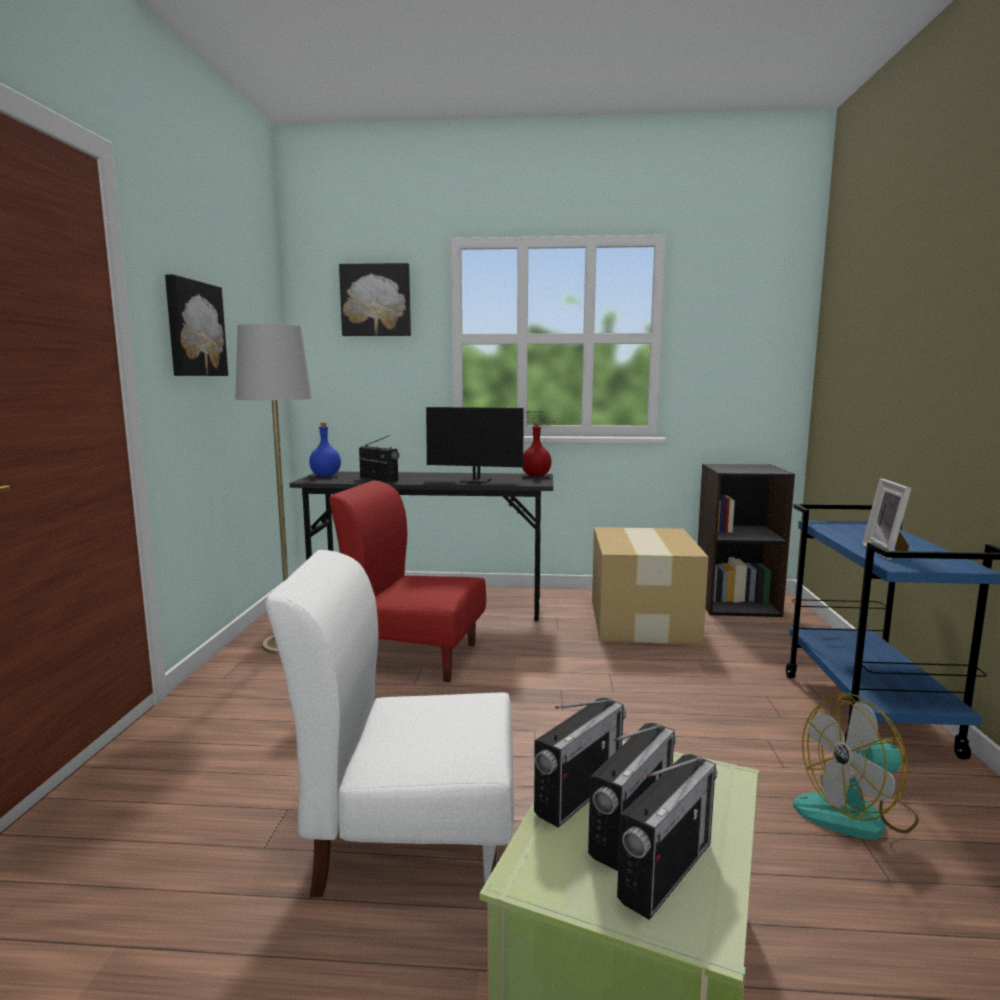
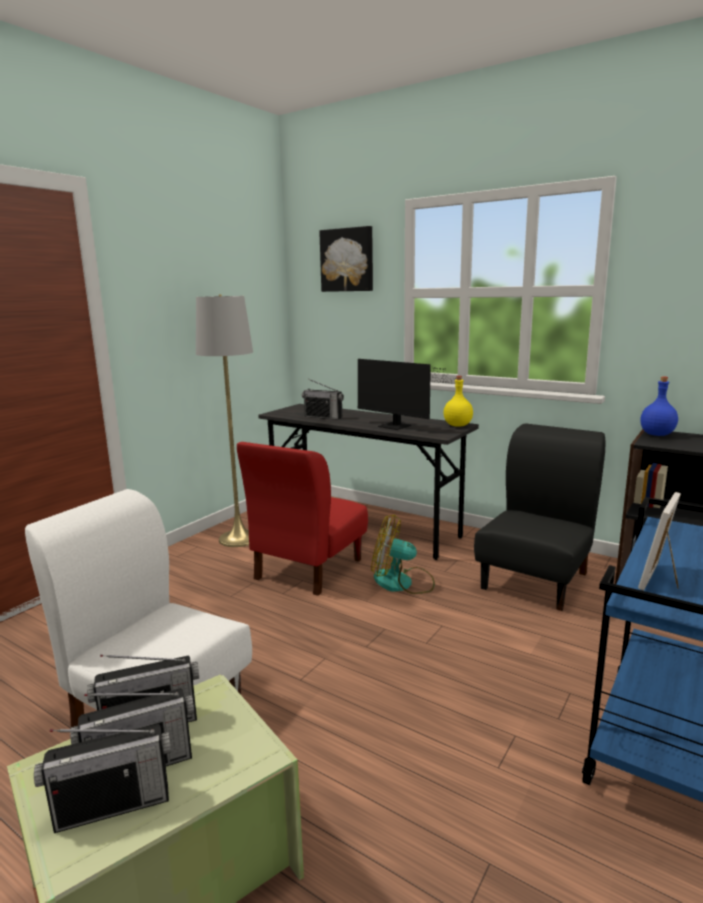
camera: 30 degrees right, 5 degrees up
(194, 329) = (171, 300): picture -> none
(325, 475) = (294, 409): blue bottle -> blue bottle (656, 434)
(378, 479) = (323, 417): radio -> radio turned 135 degrees clockwise
(414, 656) = (307, 569): red chair -> red chair turned 105 degrees counterclockwise
(535, 475) = (457, 425): red bottle -> yellow bottle
(643, 620) = (536, 580): cardboard box -> black chair
(856, 814) = (513, 841): fan -> fan (402, 582)

